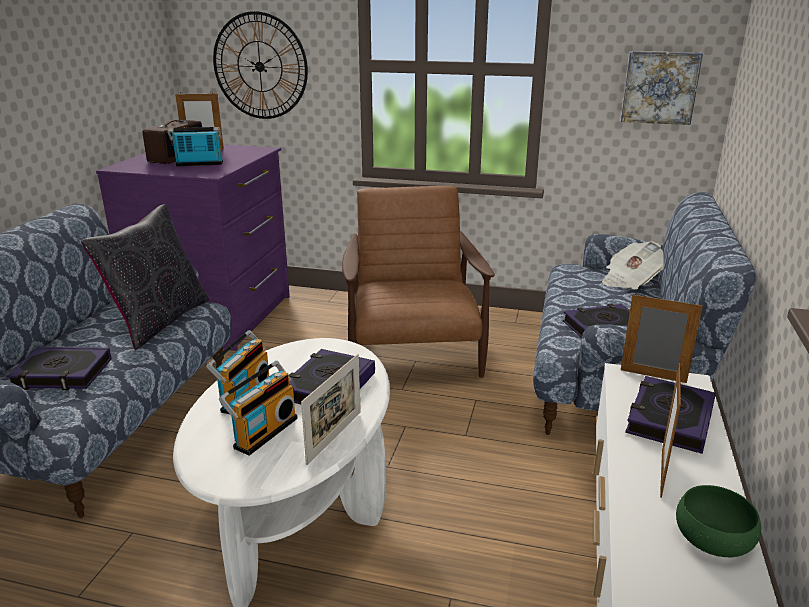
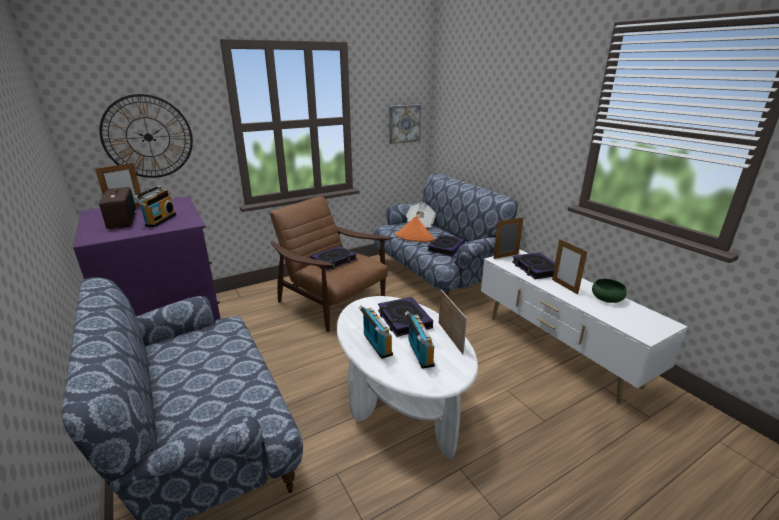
camera: 45 degrees left, 0 degrees up
(62, 374) = (216, 404): book -> book (334, 261)
(159, 321) = (217, 342): black pillow -> none
(199, 164) = (159, 220): radio -> radio turned 150 degrees clockwise
(583, 296) = (414, 237): none -> orange hat

